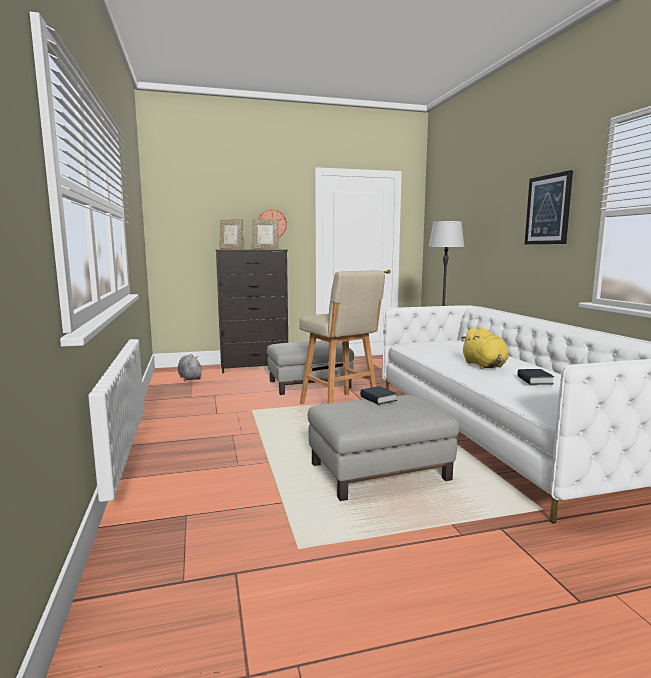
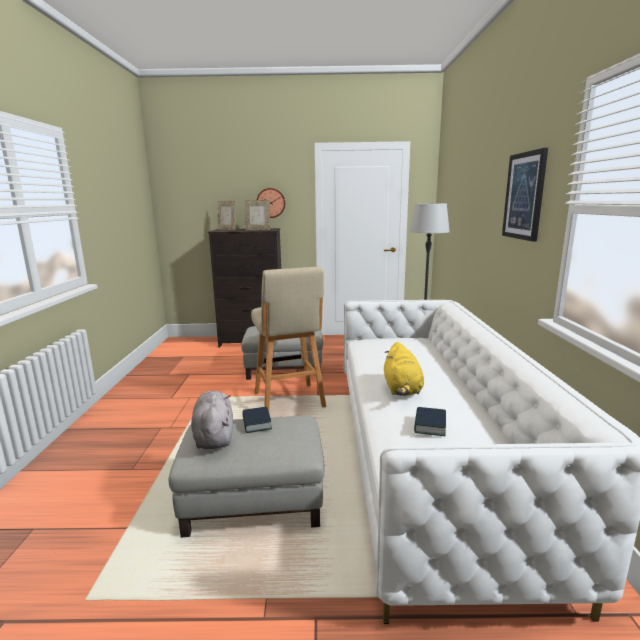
camera: 15 degrees right, 5 degrees up
(190, 378) = (186, 351): grey plush toy -> grey plush toy (214, 436)

